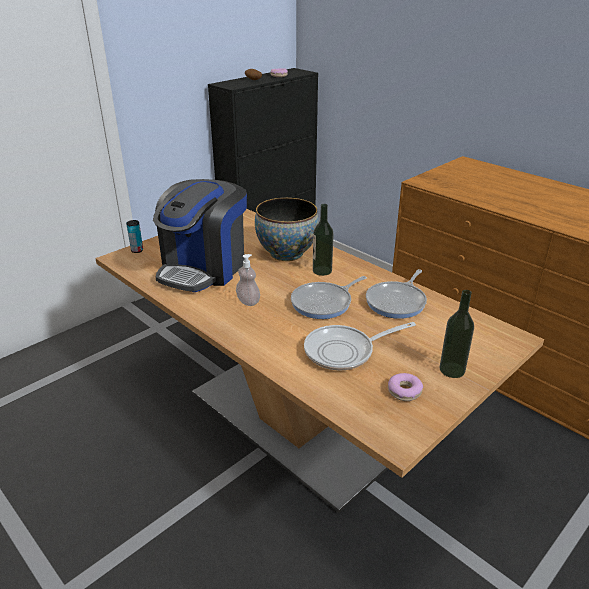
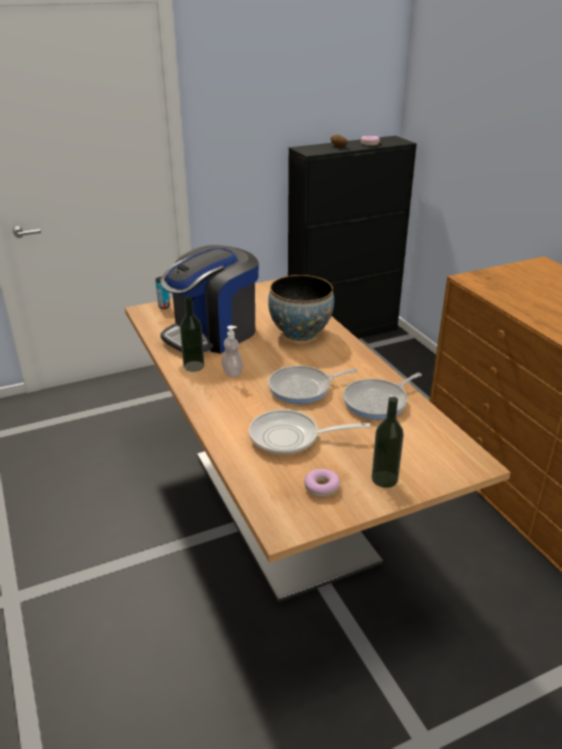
camera: 20 degrees right, 0 degrees up
(322, 270) = (323, 356): bottle -> bottle (193, 366)

